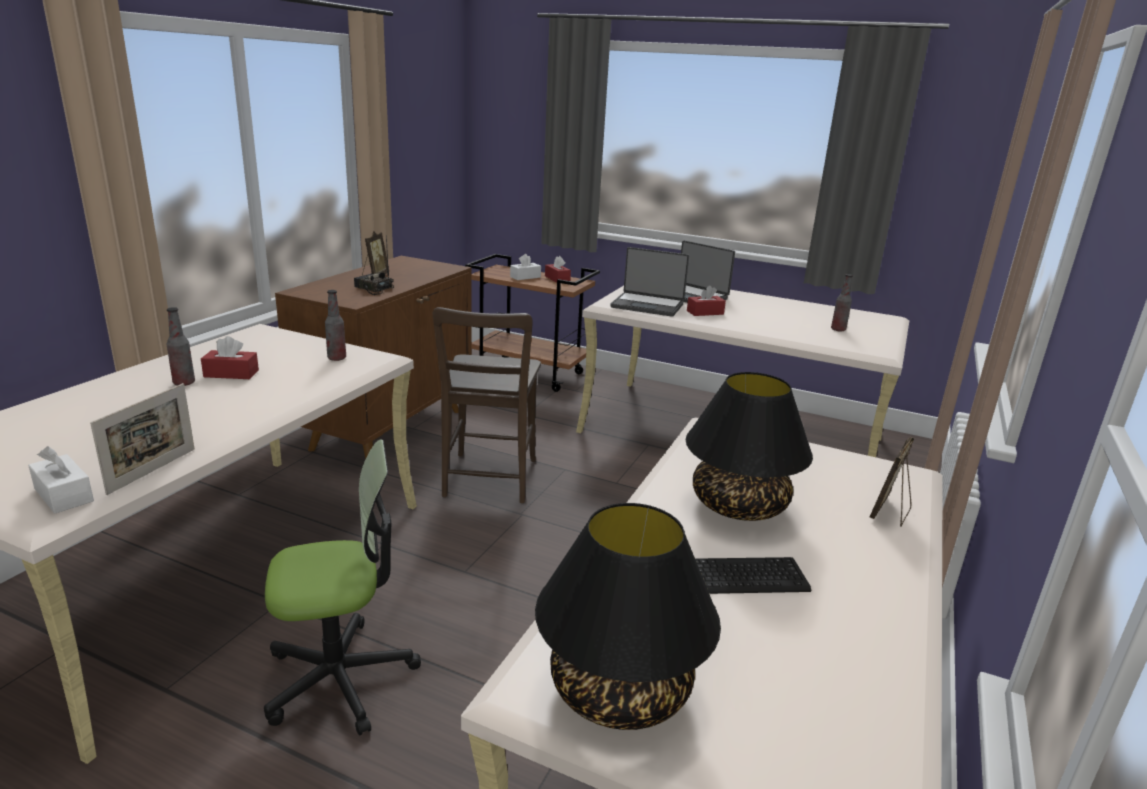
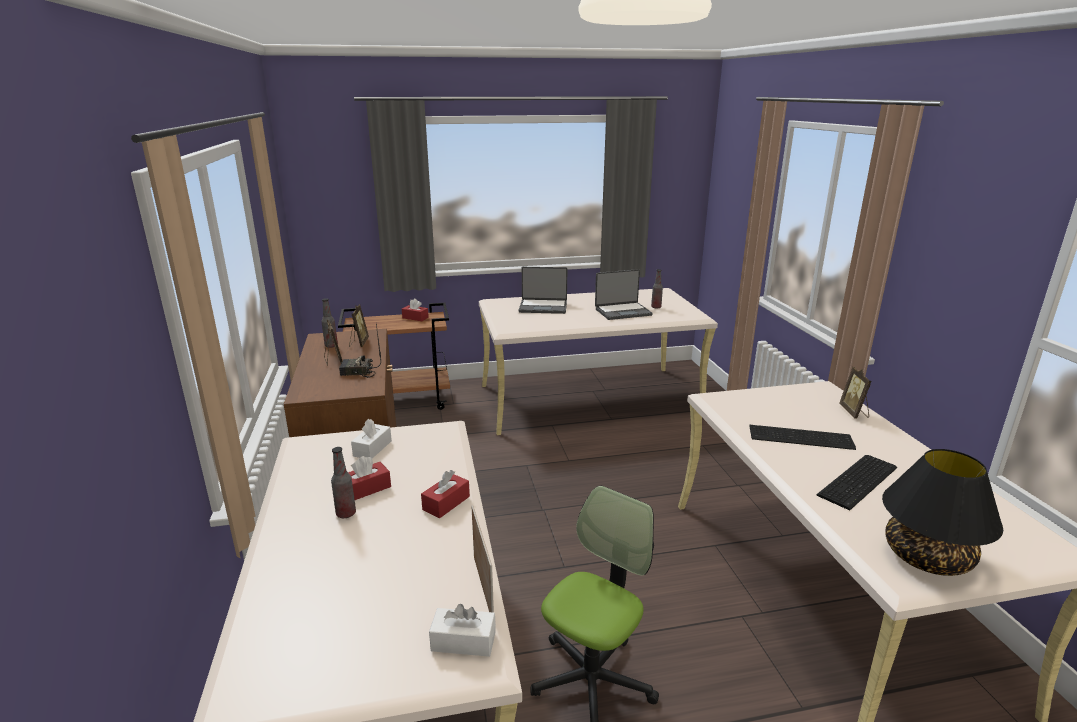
camera: 35 degrees left, 0 degrees up
(337, 358) = (418, 442): bottle -> bottle (331, 346)
(422, 271) = (359, 343): none -> picture frame
(488, 481) = (490, 497): brown chair -> none
(525, 277) = (389, 323): white tissue box -> white tissue box (372, 448)
(648, 305) = (532, 323): laptop -> laptop (622, 312)
(705, 312) = (572, 317): red tissue box -> red tissue box (446, 503)
(739, 506) = (802, 438): black table lamp -> keyboard

